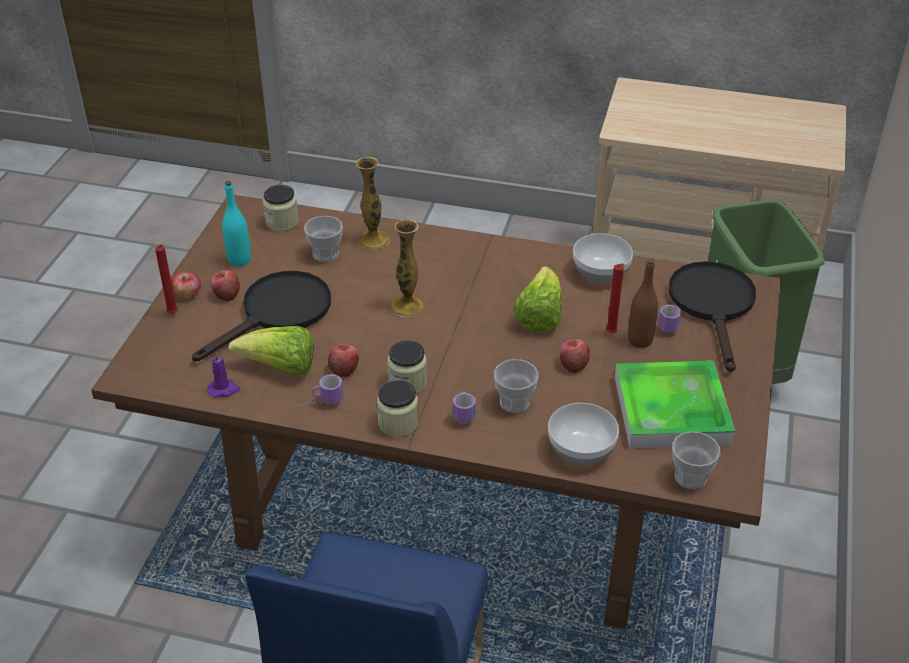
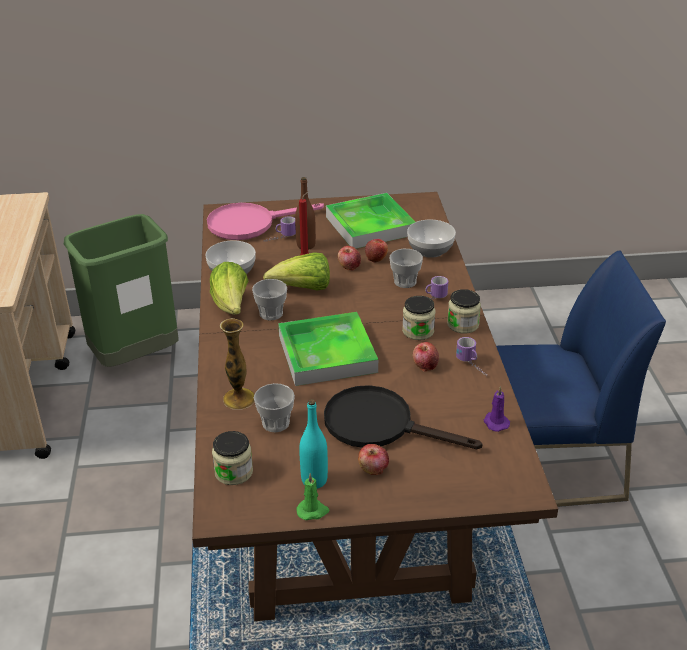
camera: 110 degrees left, 5 degrees down
(173, 314) = (424, 495): red candle -> none
(188, 295) = (389, 497): apple -> apple (376, 258)
(207, 252) = (313, 511): none -> green candle
(280, 368) = (447, 399): lettuce -> lettuce (231, 306)
(407, 306) = (327, 354): vase -> tray
(690, 477) = (424, 213): cup -> cup (271, 313)
(713, 305) = (250, 224): black frying pan -> pink frying pan

